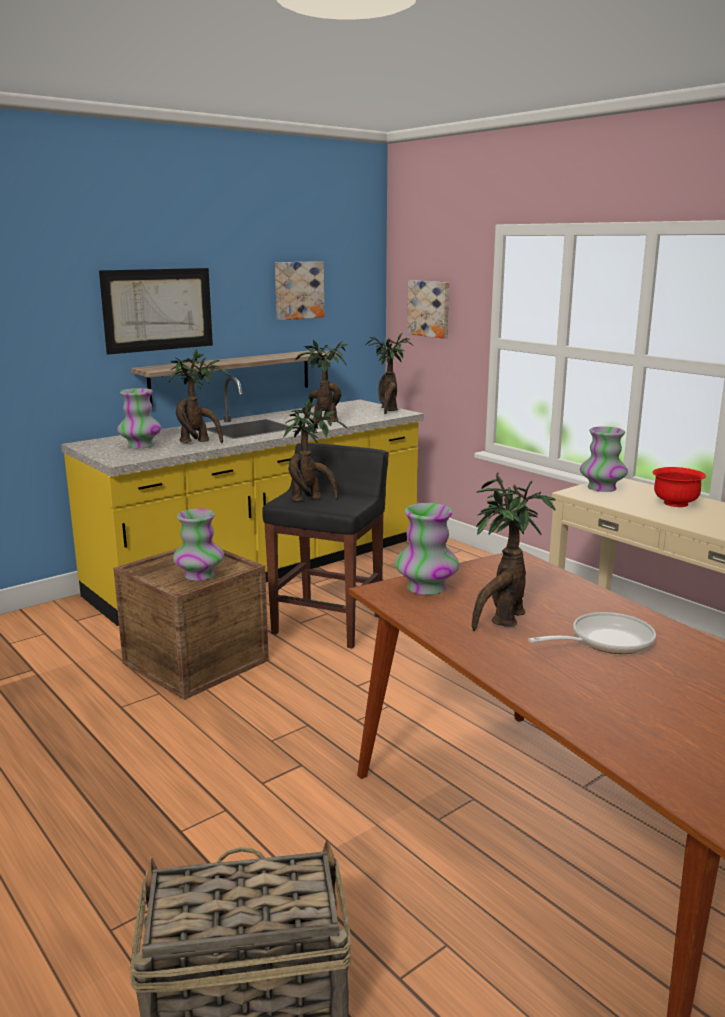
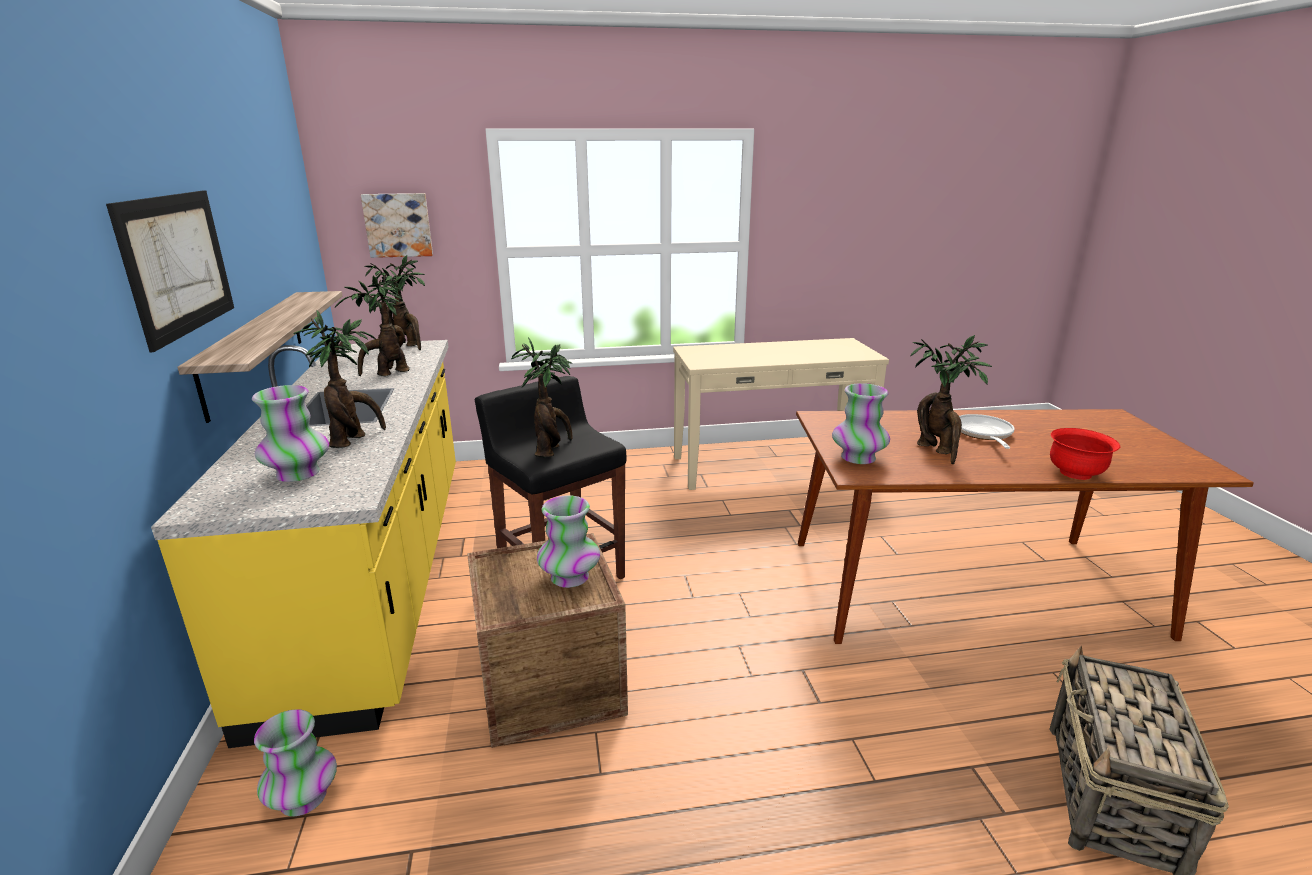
camera: 60 degrees left, 5 degrees up
(298, 290) = (269, 216): picture -> none
(601, 488) = (700, 356): vase -> vase (303, 798)
(675, 503) = (757, 351): red bowl -> red bowl (1075, 473)

